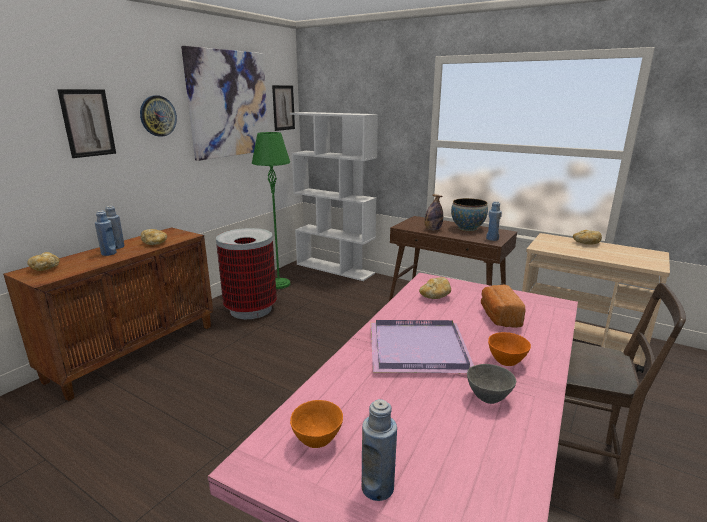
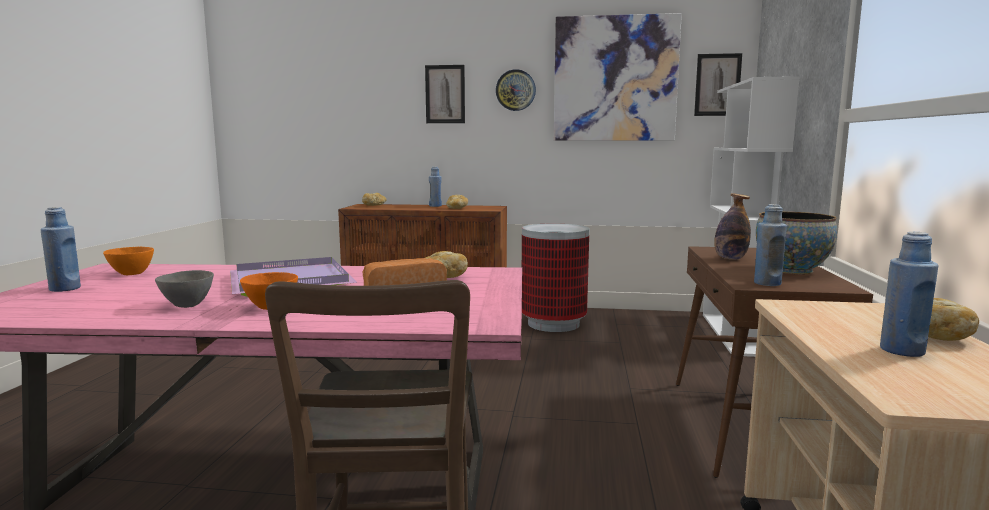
camera: 65 degrees right, 10 degrees down
(109, 253) = (418, 207): blue bottle -> blue bottle (902, 350)
(278, 284) = (632, 320): green floor lamp -> none

